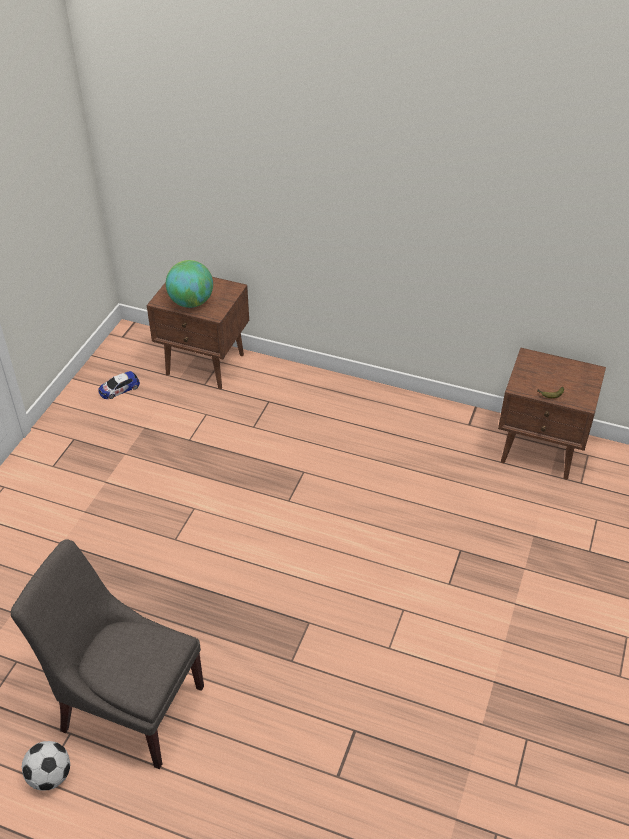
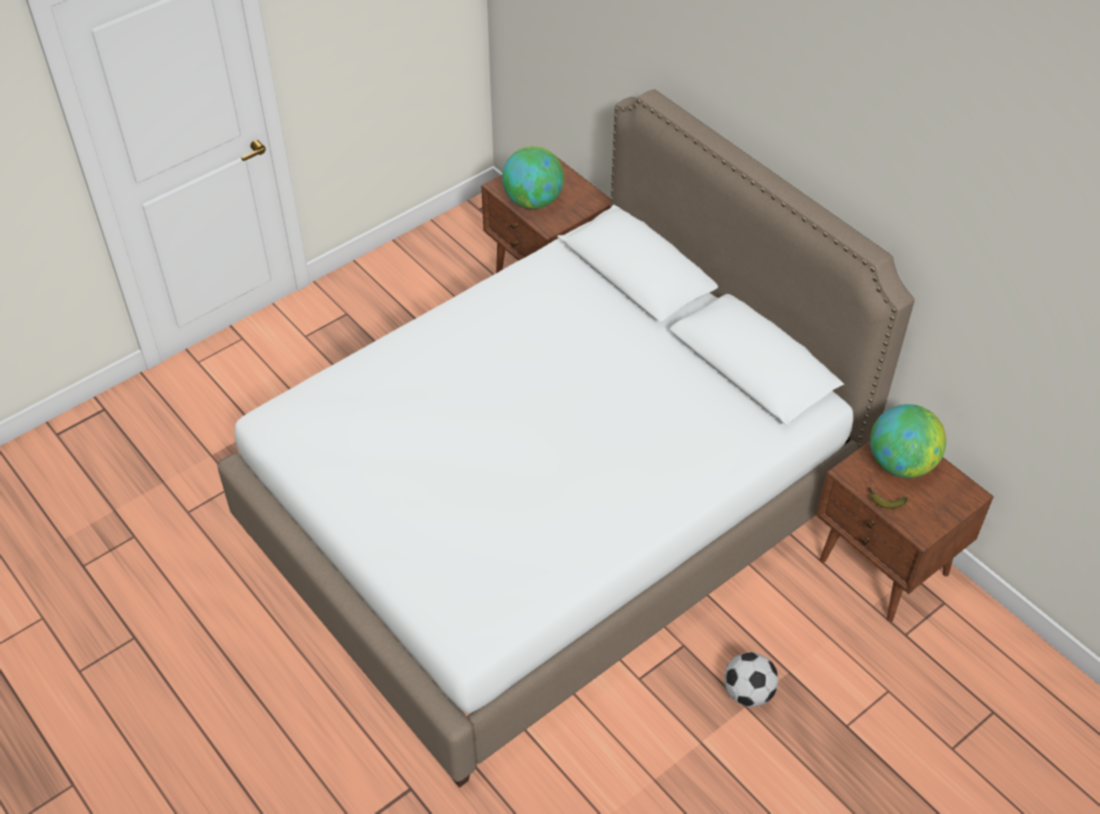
camera: 30 degrees right, 5 degrees up
(50, 776) = (89, 671): football -> football (748, 692)
(119, 389) = (433, 273): toy car -> none
(128, 704) = (206, 636): grey chair -> none
(314, 507) = (550, 511): none -> white bed
(542, 370) = (900, 463): none -> globe

